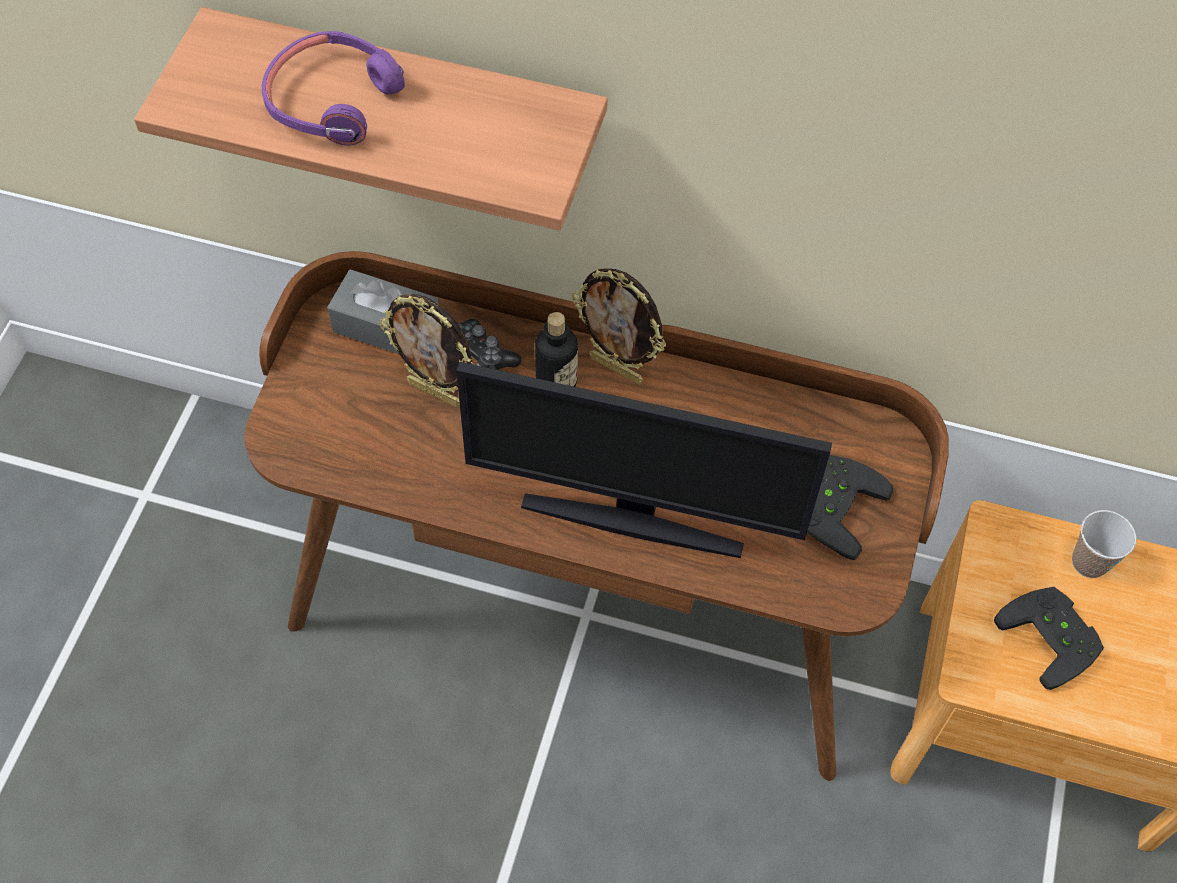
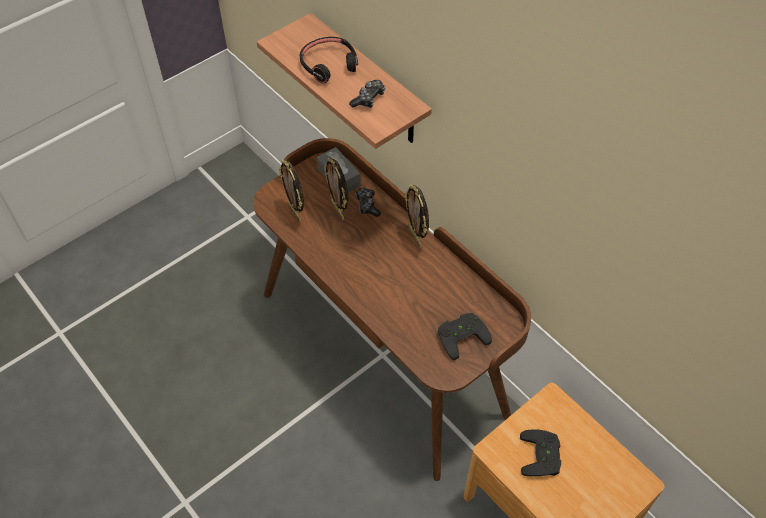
camera: 35 degrees right, 5 degrees down
(332, 100) = (329, 64): purple headphones -> black headphones
(355, 440) = (295, 212): none -> picture frame
(472, 134) = (368, 99): none -> game controller
(556, 381) = (388, 230): bottle -> none
(633, 519) = (376, 296): monitor -> none
(1089, 562) = (585, 436): cup -> none

